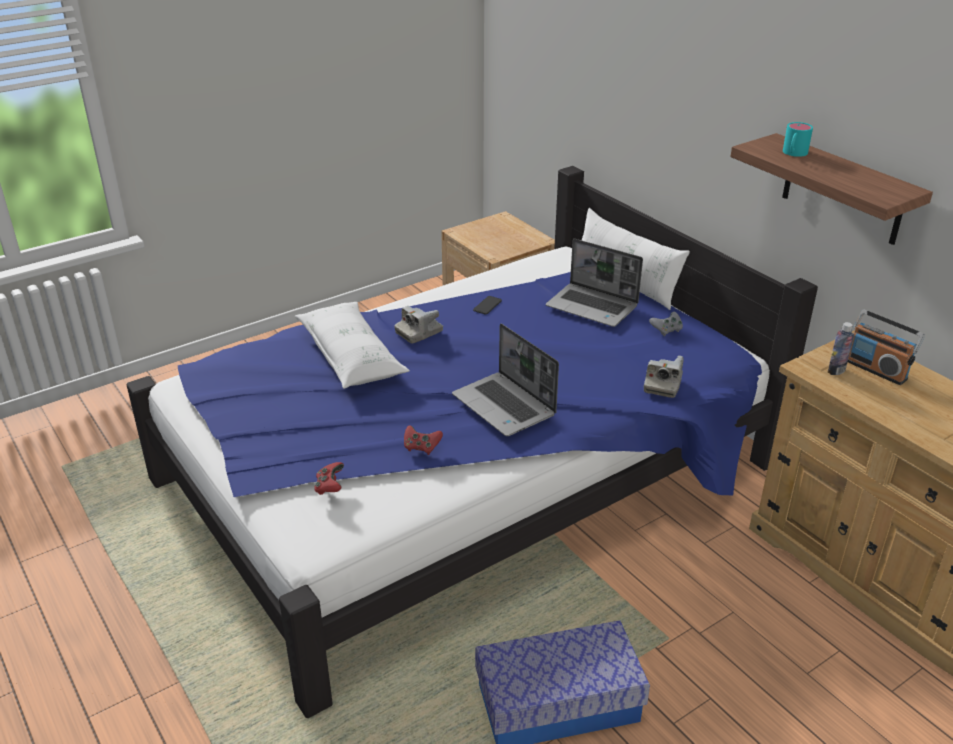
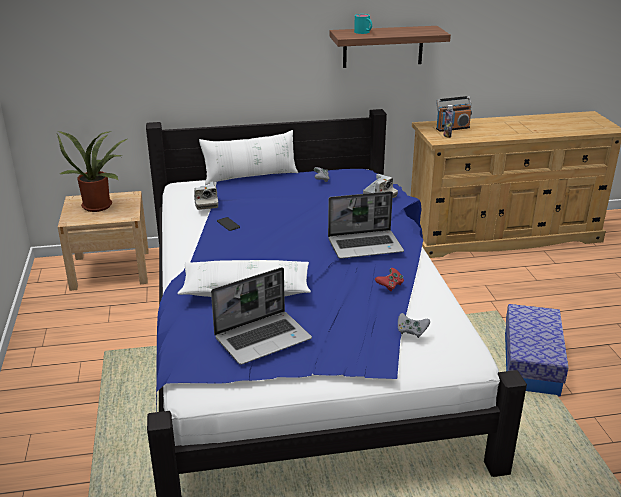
camera: 65 degrees left, 5 degrees down
(329, 487) = (411, 332): red game controller -> grey game controller
(419, 332) = (241, 255): camera -> camera (206, 203)
(503, 233) = (99, 205): none -> potted plant
(593, 307) = (271, 191): laptop -> laptop (263, 338)

